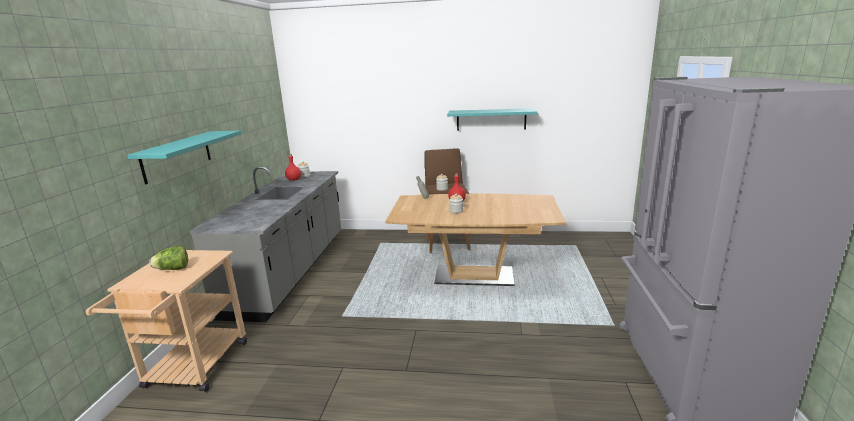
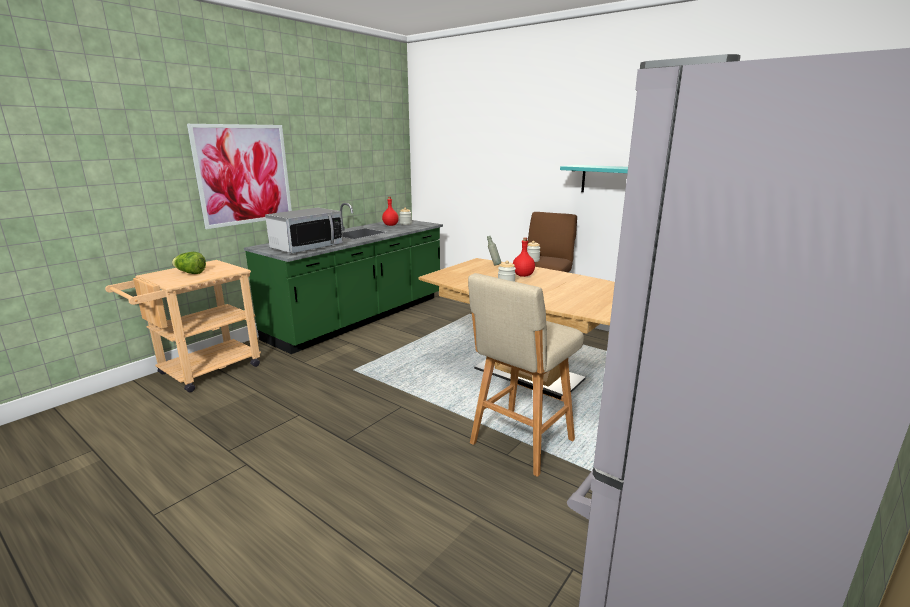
camera: 30 degrees right, 0 degrees up
(177, 156) = (244, 174): turquoise shelf -> picture
(259, 216) = (307, 247): none -> microwave
(290, 271) = (360, 317): grey counter -> green counter
(521, 324) = (520, 443): none -> beige stool

